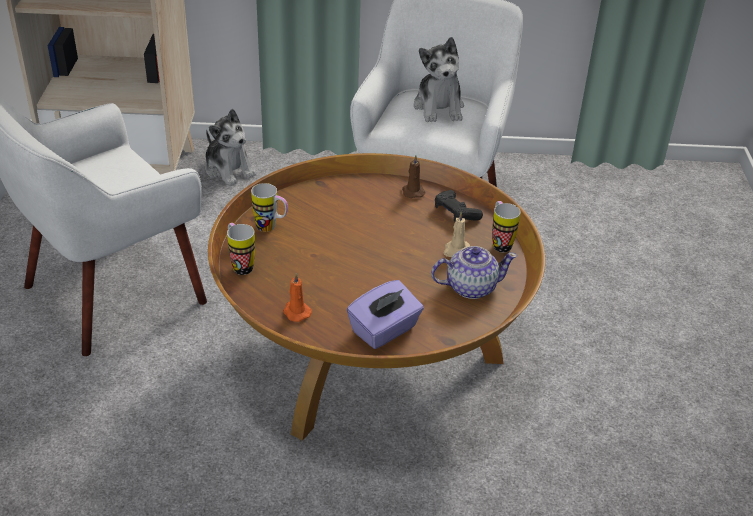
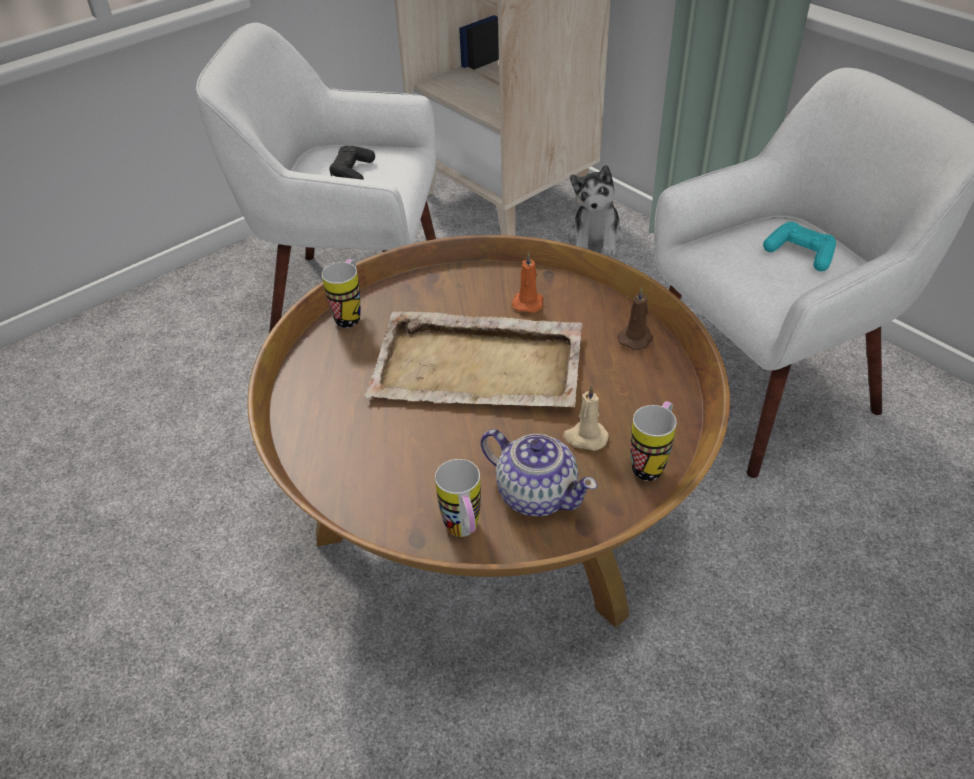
camera: 50 degrees right, 5 degrees up
(271, 228) = (432, 295): mug -> mug (464, 533)
(296, 312) = (326, 395): orange candle -> orange candle (528, 302)
(356, 249) = (480, 366): none -> beige tray
(384, 330) = (373, 476): purple tissue box -> none
(439, 107) = (800, 254): plush toy -> turquoise game controller
(456, 213) = (651, 393): black game controller -> black game controller (353, 173)

